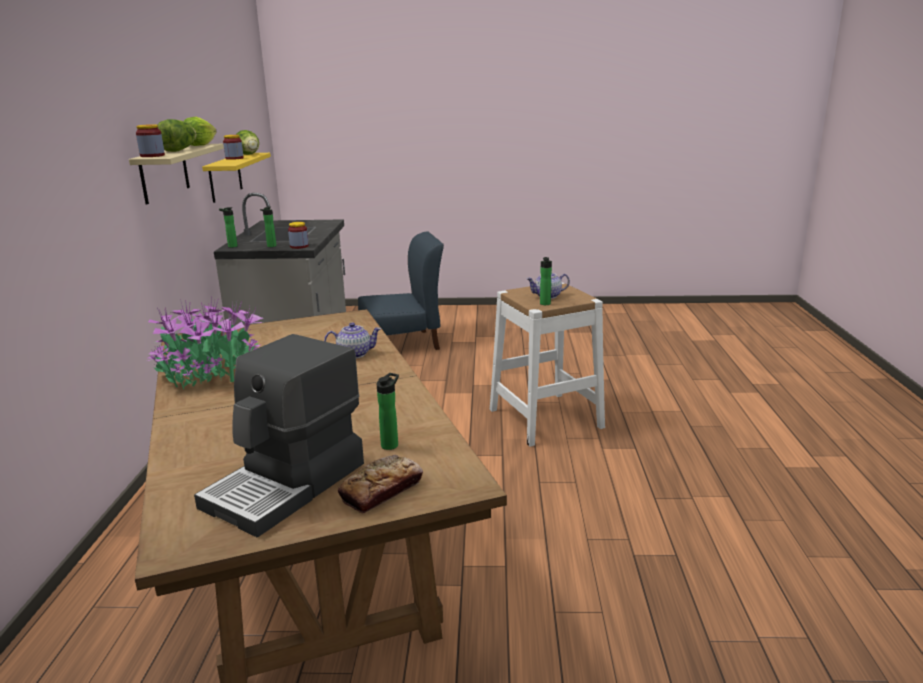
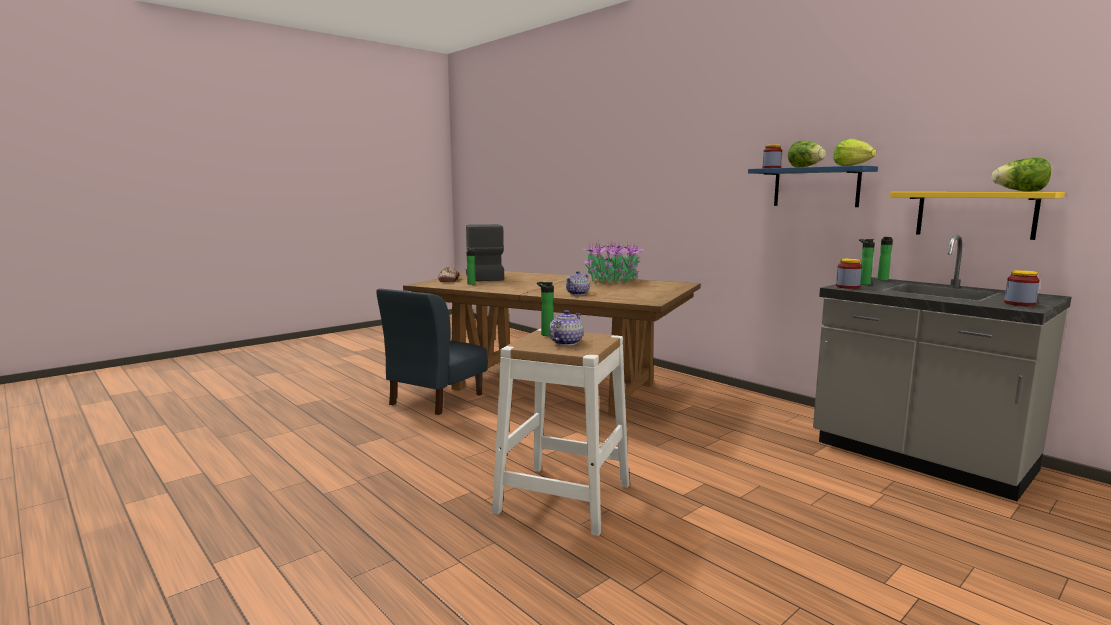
camera: 135 degrees right, 10 degrees down
(164, 173) = (816, 187): beige shelf -> blue shelf
(234, 158) = (974, 191): jar -> jar (1019, 304)
(403, 343) = (925, 525): blue chair -> blue chair (435, 399)

